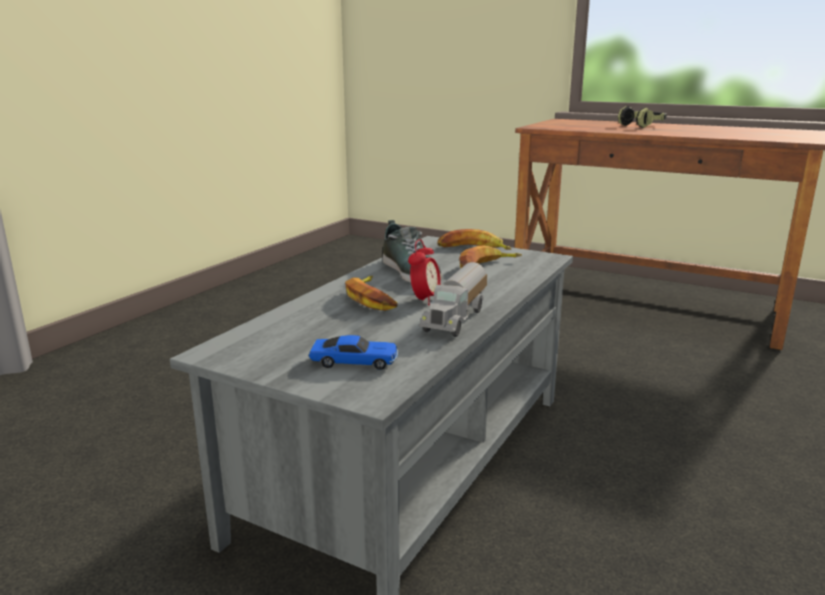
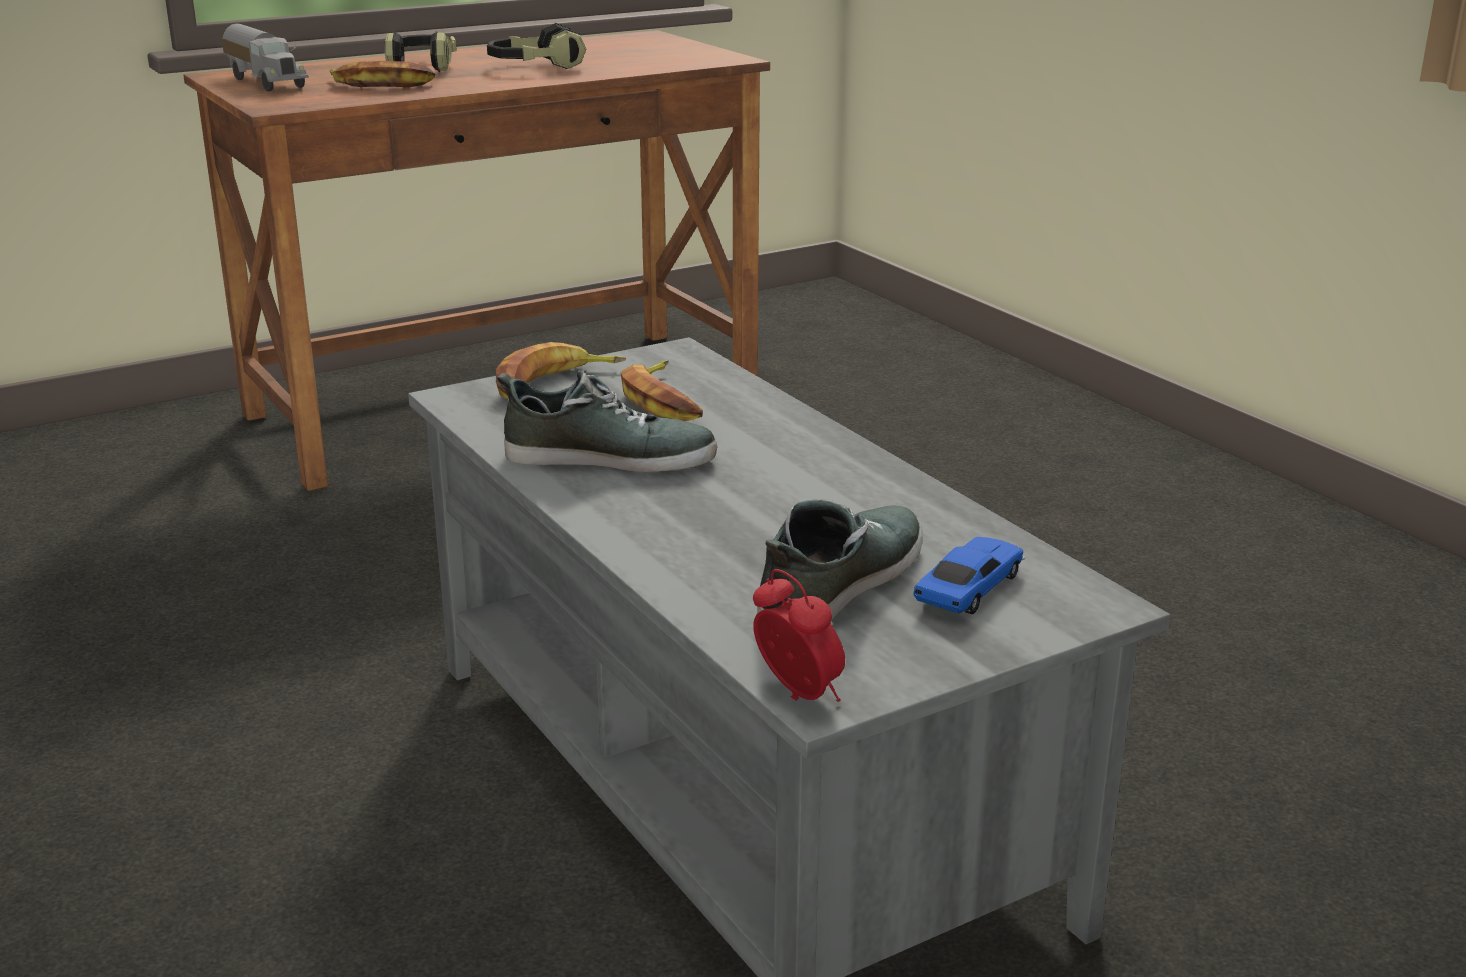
camera: 60 degrees left, 5 degrees up
(331, 334) = (838, 583): none -> shoe
(372, 299) = (711, 517): banana -> banana (380, 84)
(424, 300) = (764, 482): alarm clock -> alarm clock (798, 696)
(457, 319) = (873, 482): toy truck -> toy truck (267, 82)
(691, 131) = (535, 67): none -> headphones

